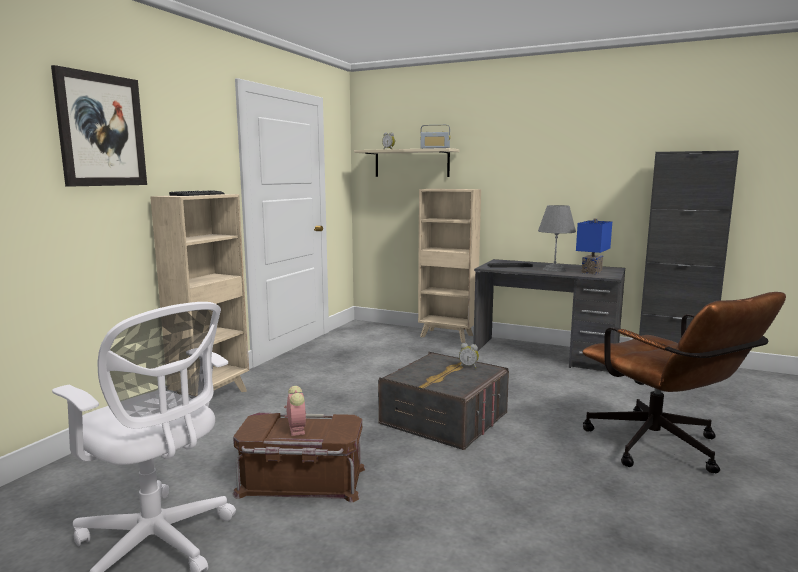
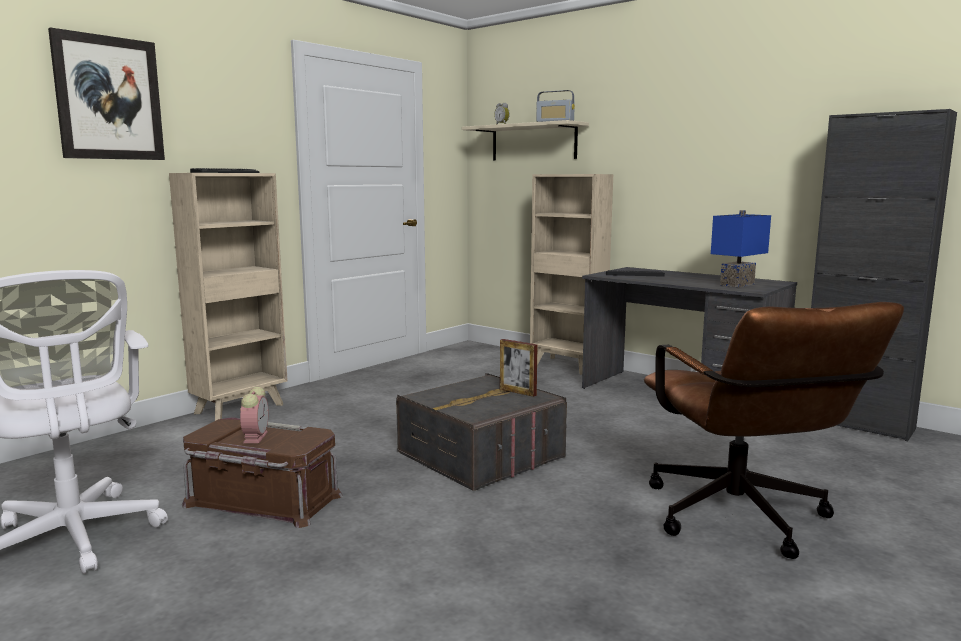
camera: 15 degrees right, 0 degrees up
(468, 366) = (517, 392): alarm clock -> picture frame
(554, 269) = (689, 280): grey table lamp -> none

